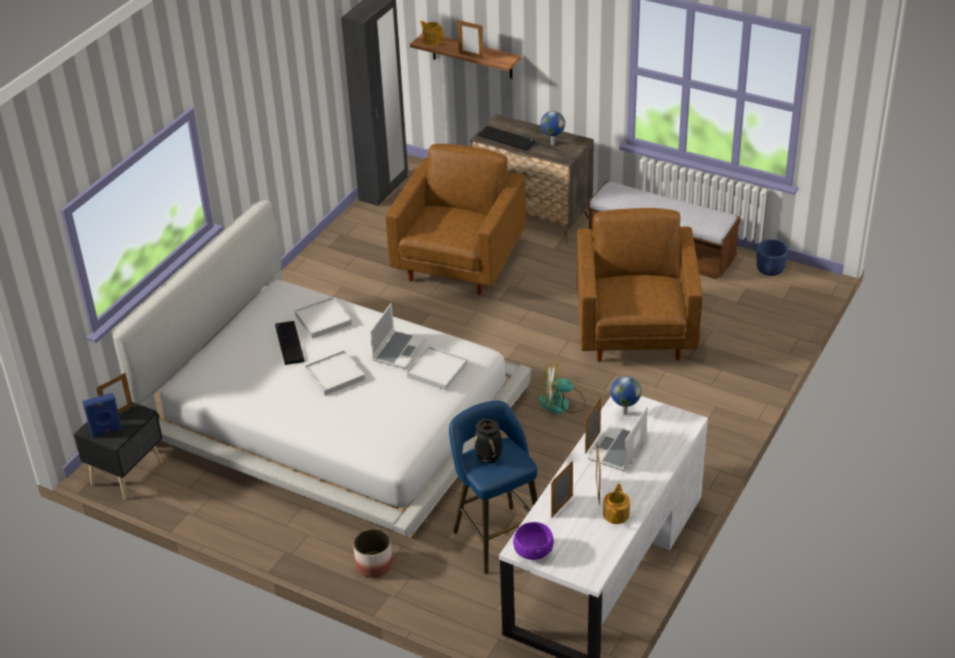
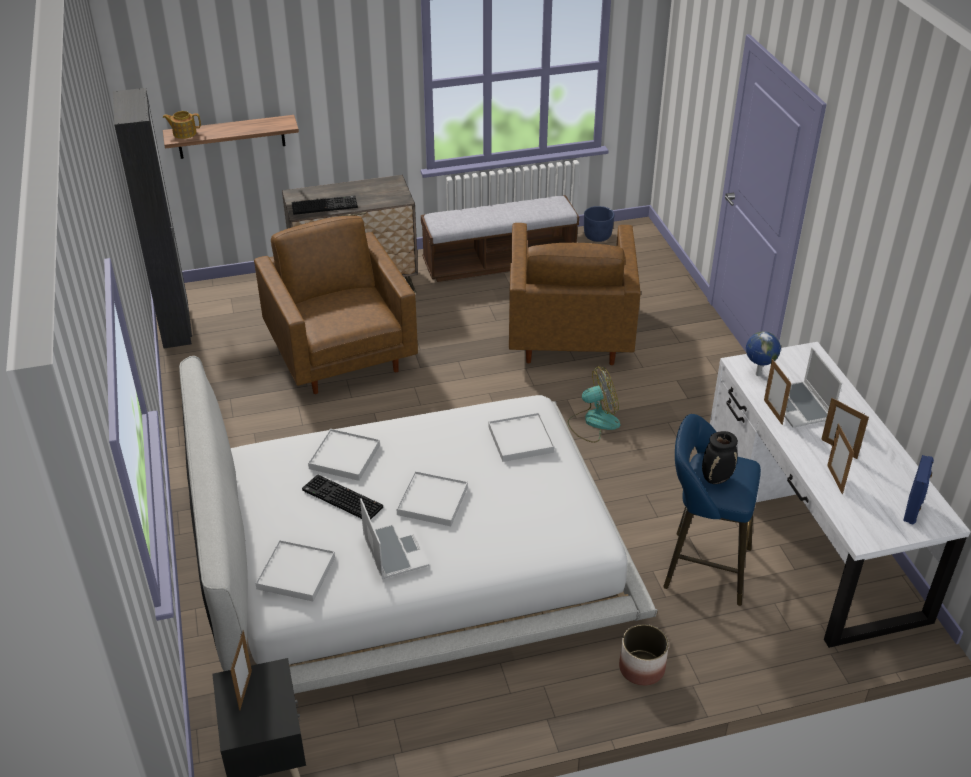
camera: 45 degrees left, 0 degrees up
(106, 431) = (259, 720): blue speaker -> blue speaker (912, 510)
(213, 369) = (296, 573): none -> white tray
(398, 350) = (459, 442): laptop -> laptop (393, 550)
(471, 56) = (245, 132): picture frame -> none
(533, 552) = (875, 533): purple bowl -> none
(552, 144) = (372, 193): globe -> none
(561, 403) = (593, 422): fan -> fan turned 150 degrees counterclockwise
(616, 514) = (880, 457): teapot -> none
(636, 332) = (568, 333): brown armchair -> brown armchair turned 135 degrees counterclockwise

